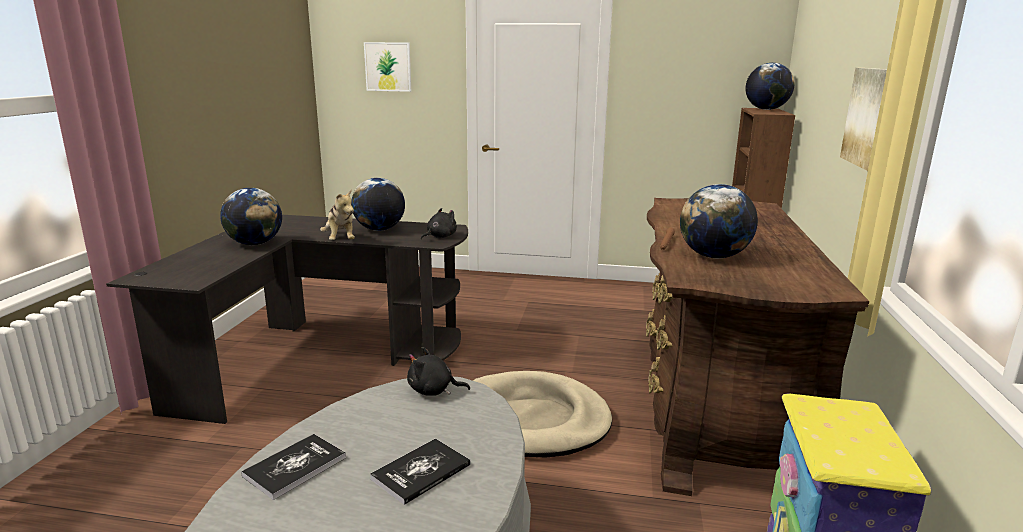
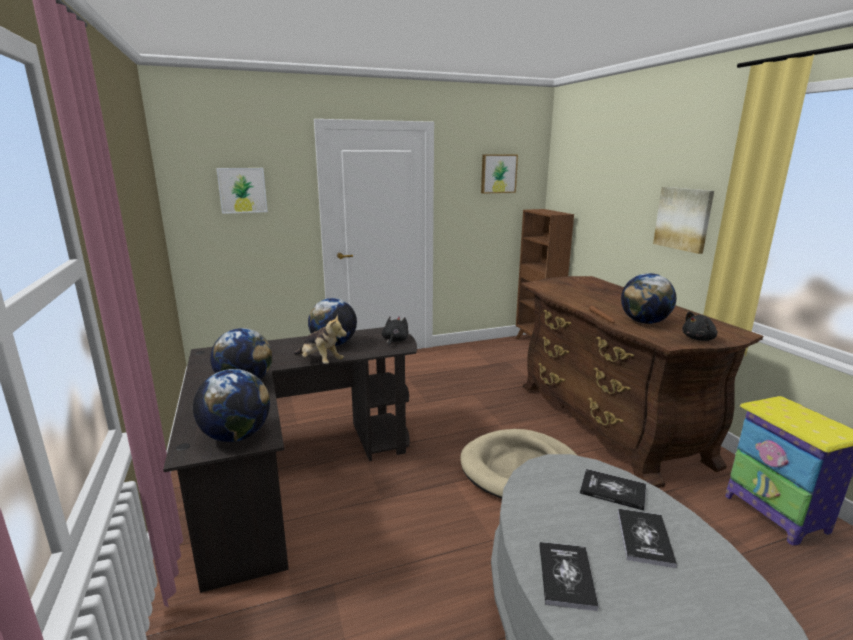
camera: 30 degrees left, 0 degrees up
(433, 391) = (550, 472): black plush toy -> black plush toy (699, 339)
(467, 426) = (613, 490): none -> book
(706, 55) = (498, 173): none -> picture
(766, 109) = (543, 210): globe -> globe (236, 436)

